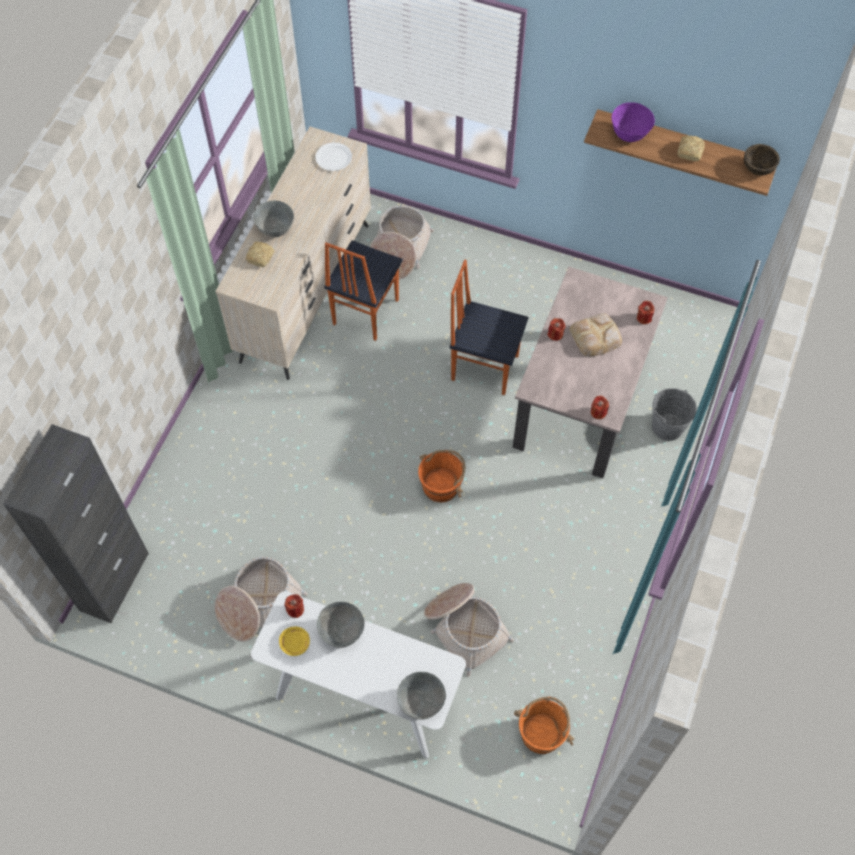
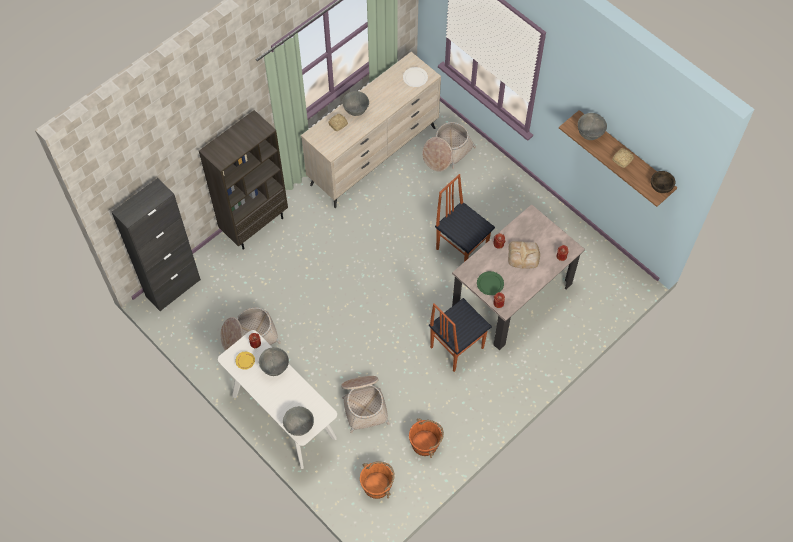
camera: 25 degrees right, 0 degrees up
(189, 446) = (255, 225): none -> brown bookcase
(364, 312) = (404, 183): chair -> chair (456, 347)
(441, 485) = (395, 312): orange bucket -> orange bucket (425, 443)
(573, 391) = (490, 284): none -> green plate
(629, 135) = (589, 134): purple bowl -> grey bowl
(667, 427) = (560, 335): grey bucket -> none

